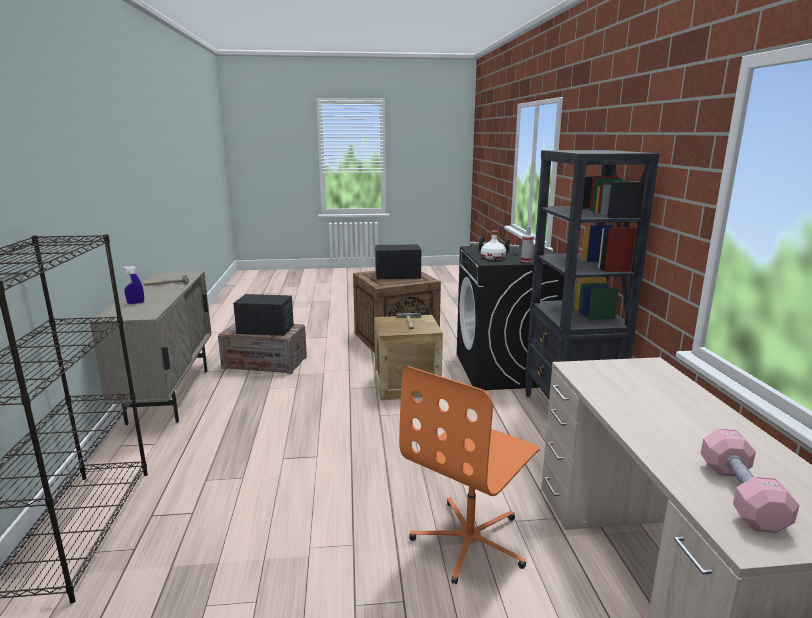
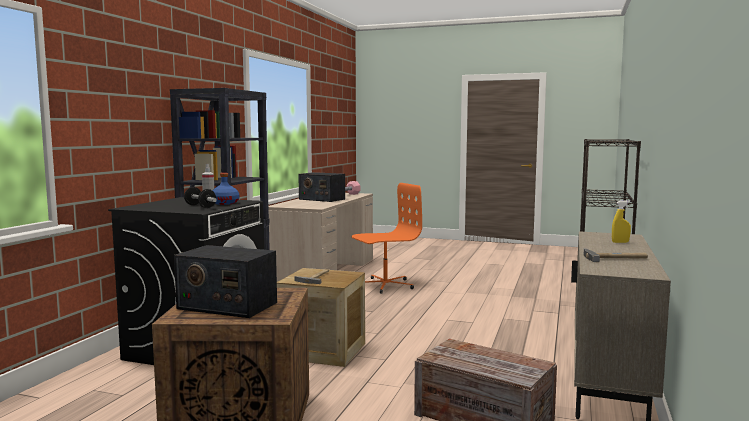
camera: 155 degrees left, 10 degrees down
(136, 303) = (620, 242): blue spray bottle -> yellow spray bottle
(266, 329) = (479, 358): radio -> radio (321, 199)
(493, 257) = (225, 203): white bottle -> blue bottle

